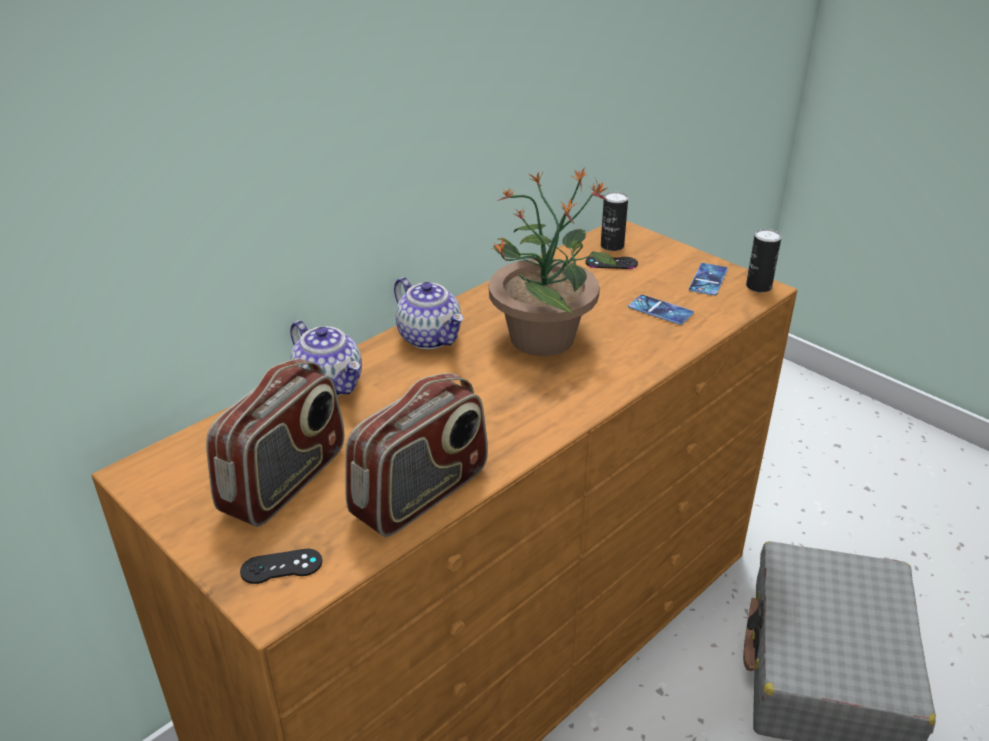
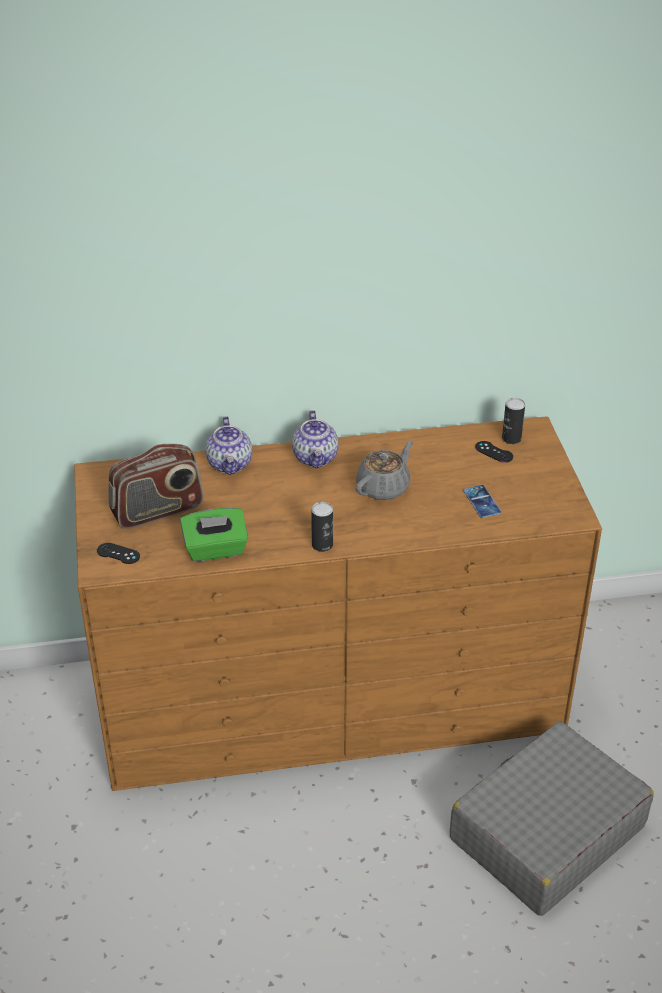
camera: 35 degrees right, 5 degrees up
(421, 494) = (215, 550): radio -> green tissue box
(544, 337) = (384, 487): potted plant -> grey teapot
(708, 279) = (545, 493): phone -> none
(758, 286) = (574, 514): can -> can (322, 545)

